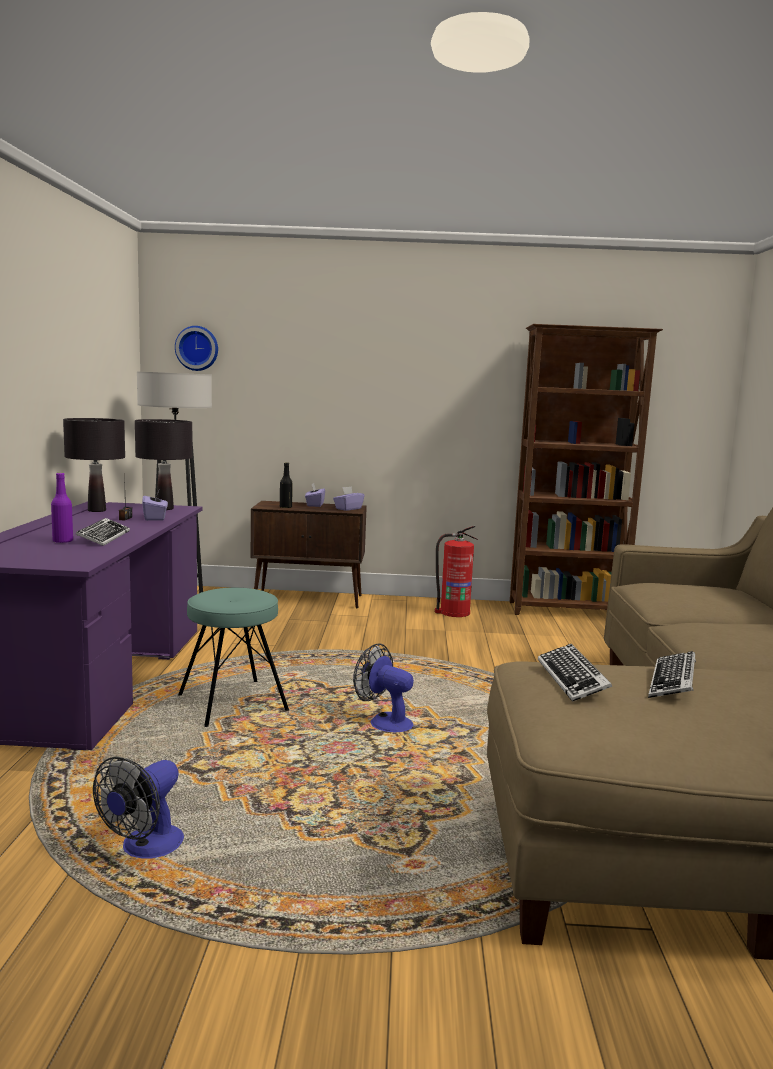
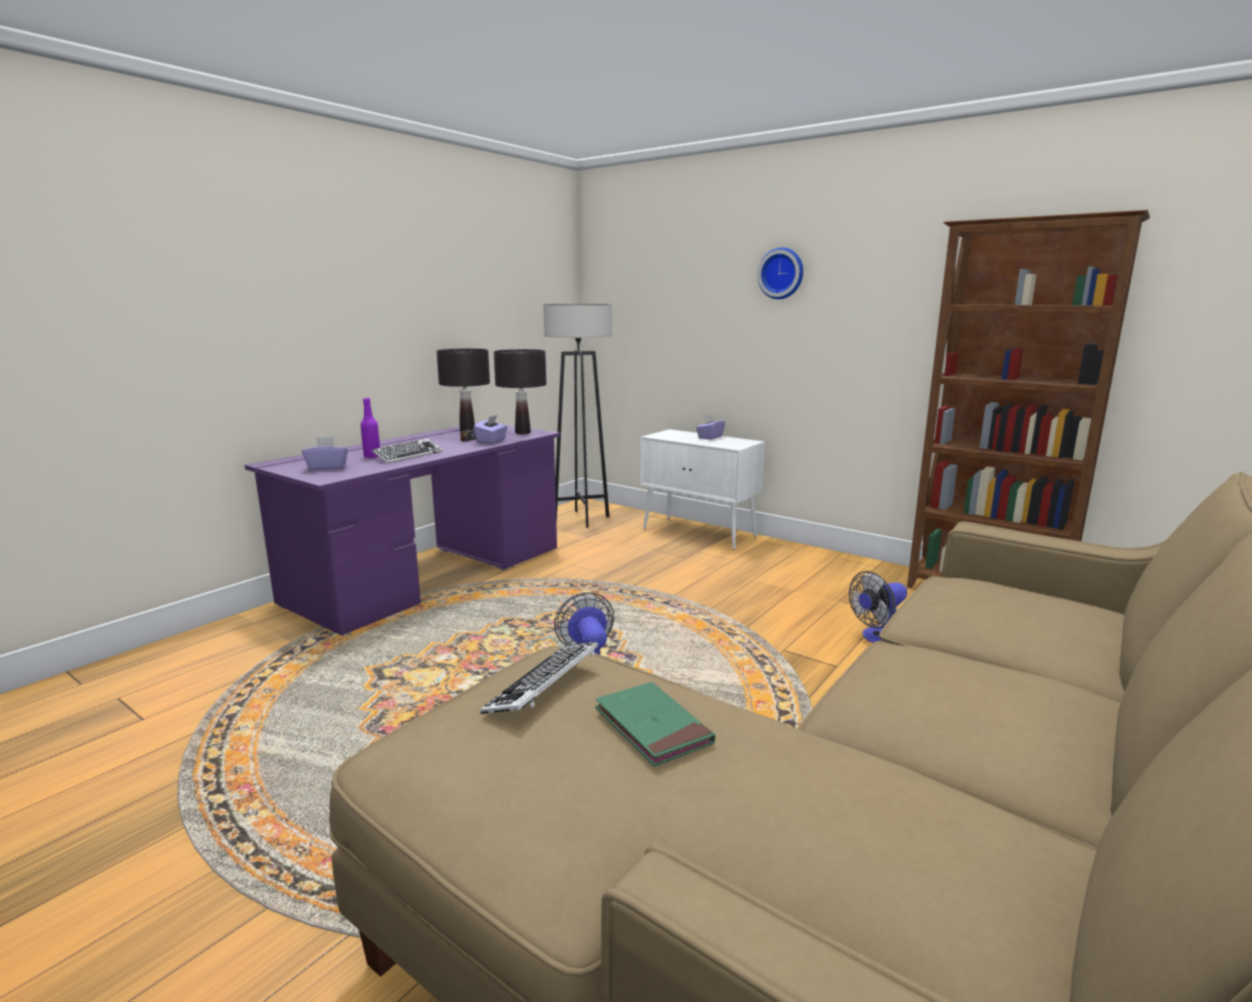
camera: 35 degrees right, 5 degrees up
(145, 849) = (259, 730): fan -> fan (878, 638)
(197, 348) = (620, 278): wall clock -> wall clock (781, 273)
(232, 703) = (492, 621): turquoise stool -> none
(285, 507) = (675, 438): black bottle -> none
(309, 599) = (700, 533): brown cabinet -> white cabinet
(348, 509) = (735, 444): purple tissue box -> purple tissue box (327, 467)
(453, 612) = (833, 571): fire extinguisher -> none
(672, 682) = (652, 727): keyboard -> green book

